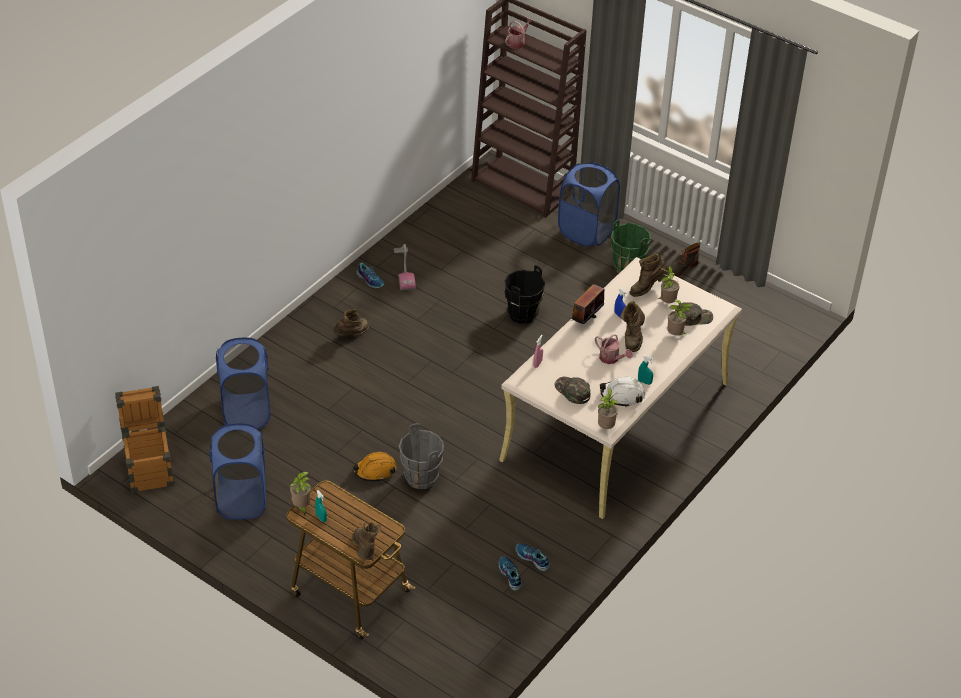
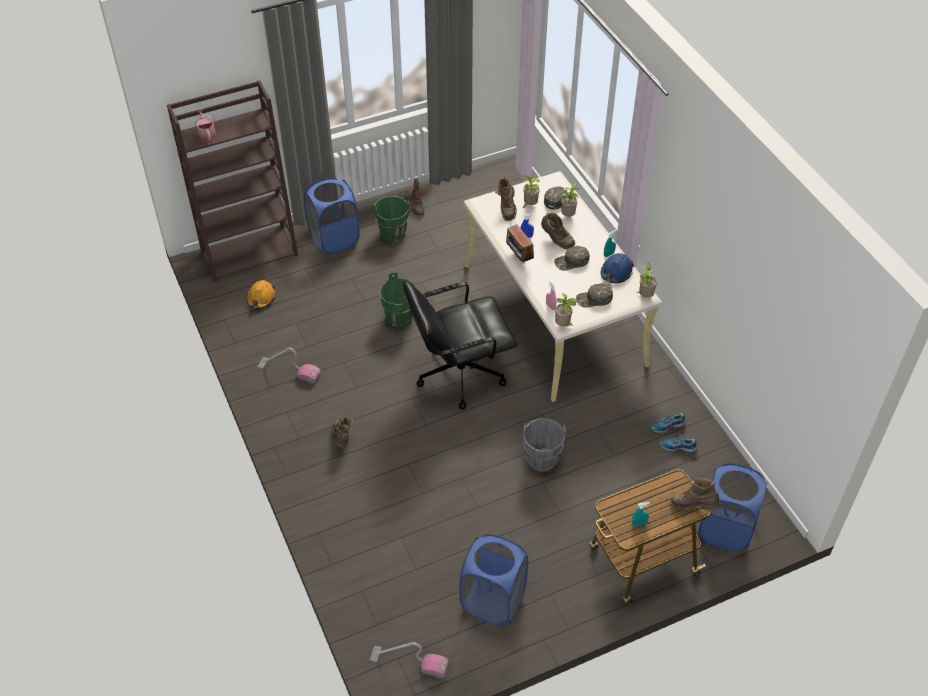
camera: 60 degrees left, 5 degrees up
(150, 468) = (409, 662): crate -> vacuum cleaner
(246, 412) = (386, 555): blue laundry basket -> blue laundry basket (725, 529)
(301, 507) = (619, 533): potted plant -> potted plant (563, 325)
(370, 280) = (283, 398): shoe -> none
(375, 471) = (515, 488): orange hard hat -> orange hard hat (261, 298)
(485, 381) = (459, 373): none -> black office chair
(522, 314) = (399, 318): black bucket -> green bucket
(611, 358) = (571, 261): watering can -> green cap
(622, 395) = (616, 272): white hard hat -> blue hard hat

